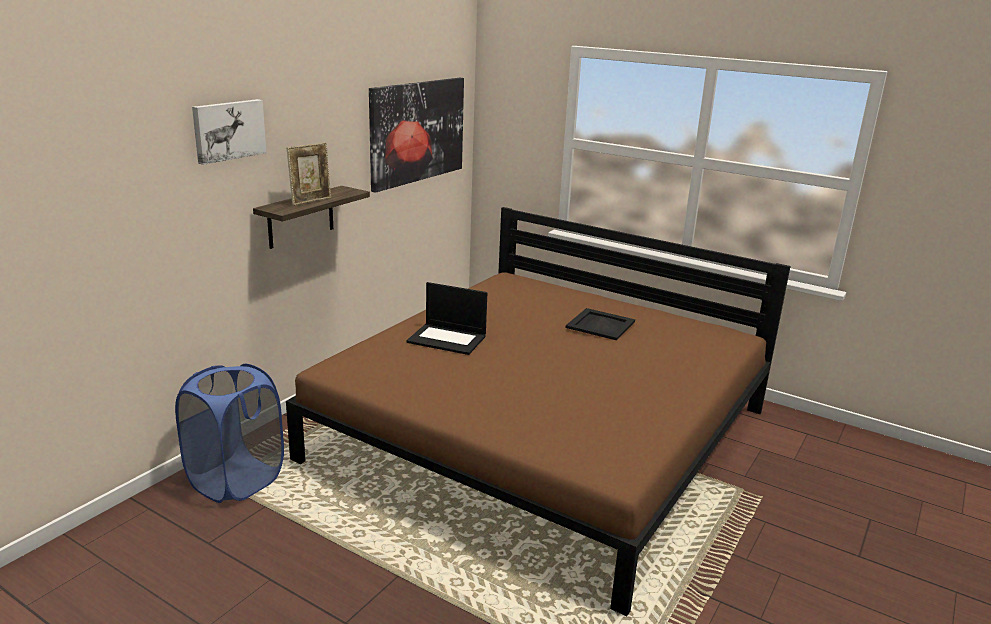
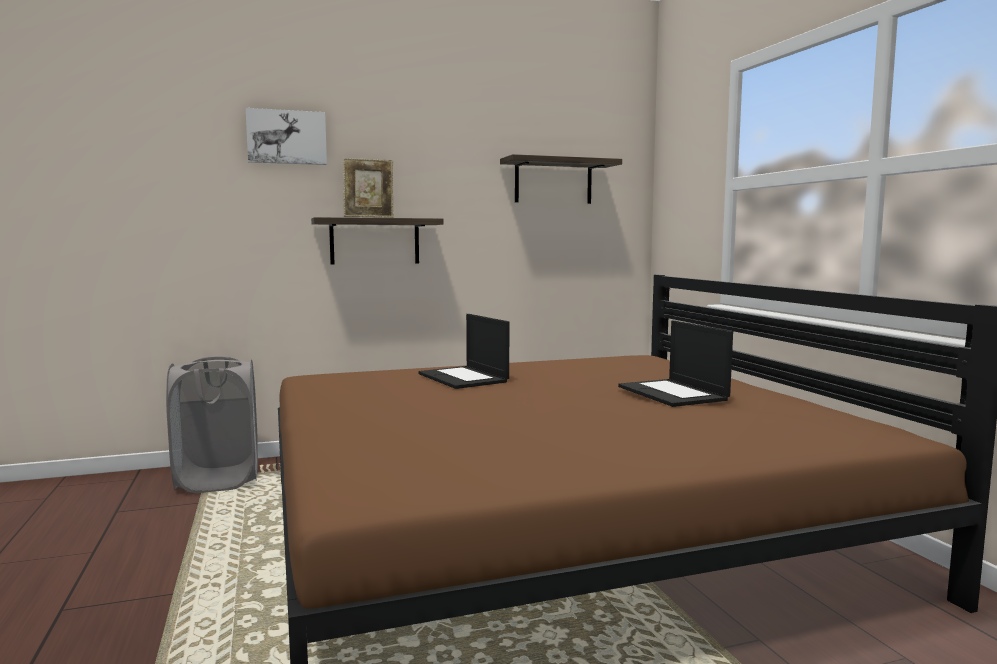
camera: 40 degrees right, 15 degrees down
(236, 480) = (218, 480): blue laundry basket -> grey laundry basket
(417, 131) = (553, 181): picture -> shelf
(601, 324) = (673, 393): black tray -> laptop

